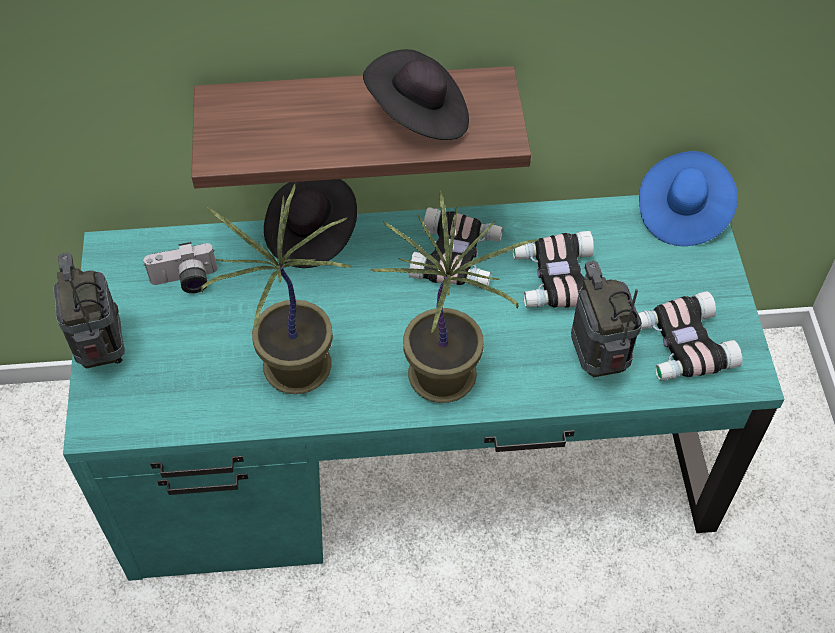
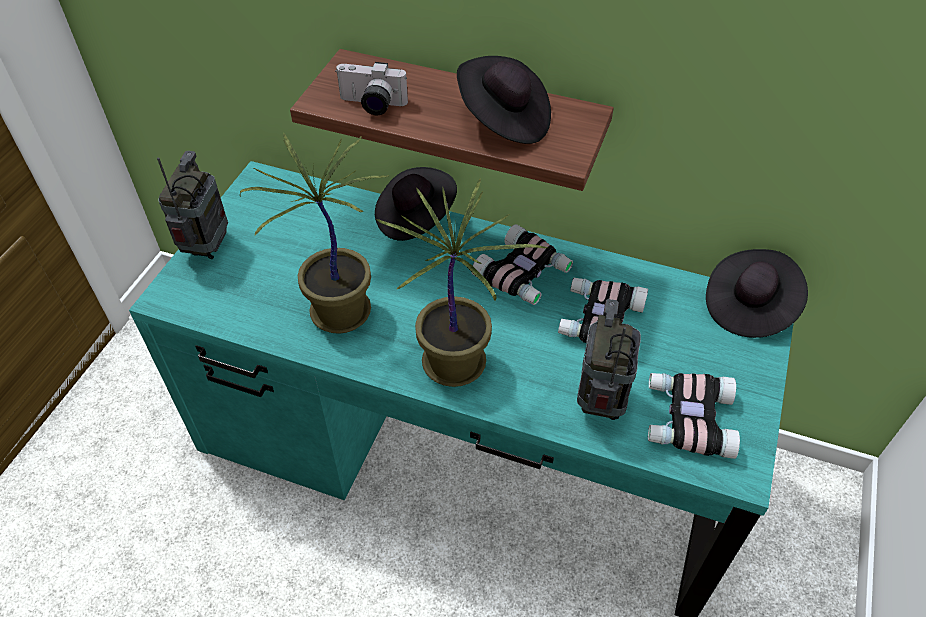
camera: 25 degrees right, 5 degrees down
(185, 282) = (298, 219): camera -> camera (371, 105)
(682, 213) = (748, 307): blue hat -> black hat

